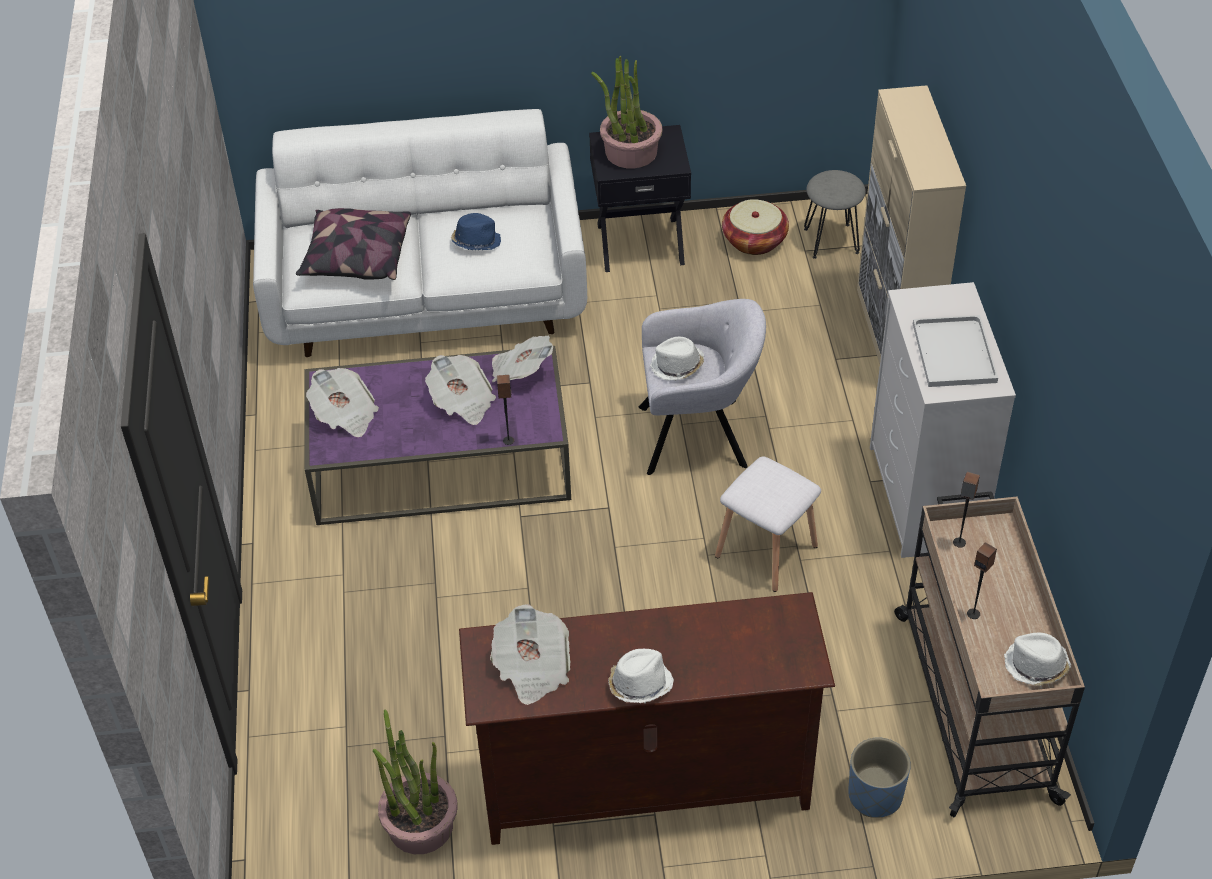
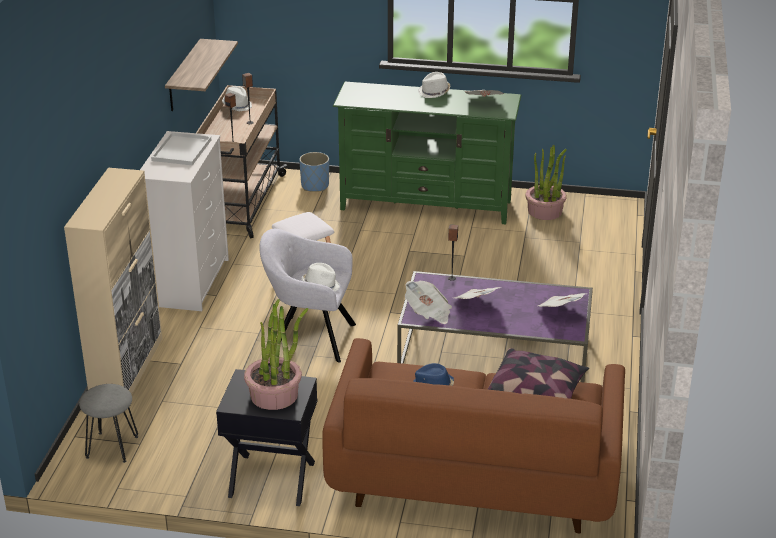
camera: 165 degrees left, 15 degrees down
(427, 294) = (474, 474): white sofa -> brown sofa
(644, 788) = (426, 205): brown tv stand -> green tv stand
(754, 241) = (174, 461): basket -> none
(1073, 475) = (184, 76): none -> shelf

